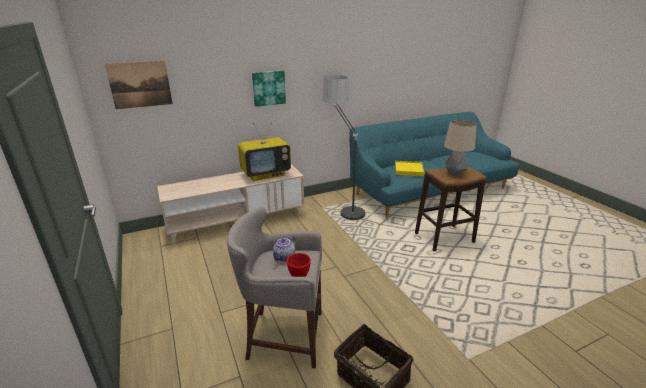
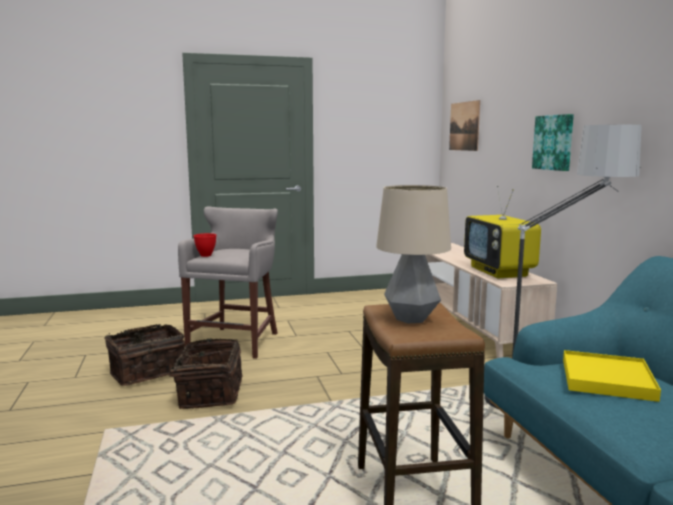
camera: 100 degrees right, 15 degrees down
(284, 257) = (242, 253): teapot -> none
(390, 322) = (209, 393): none -> basket

